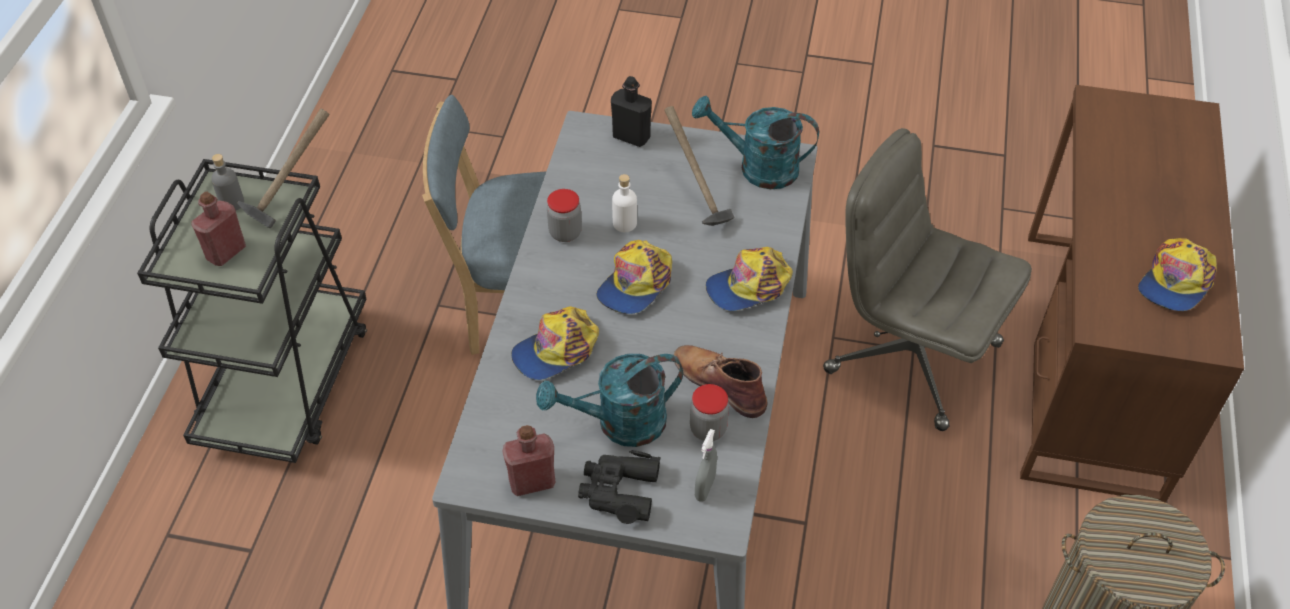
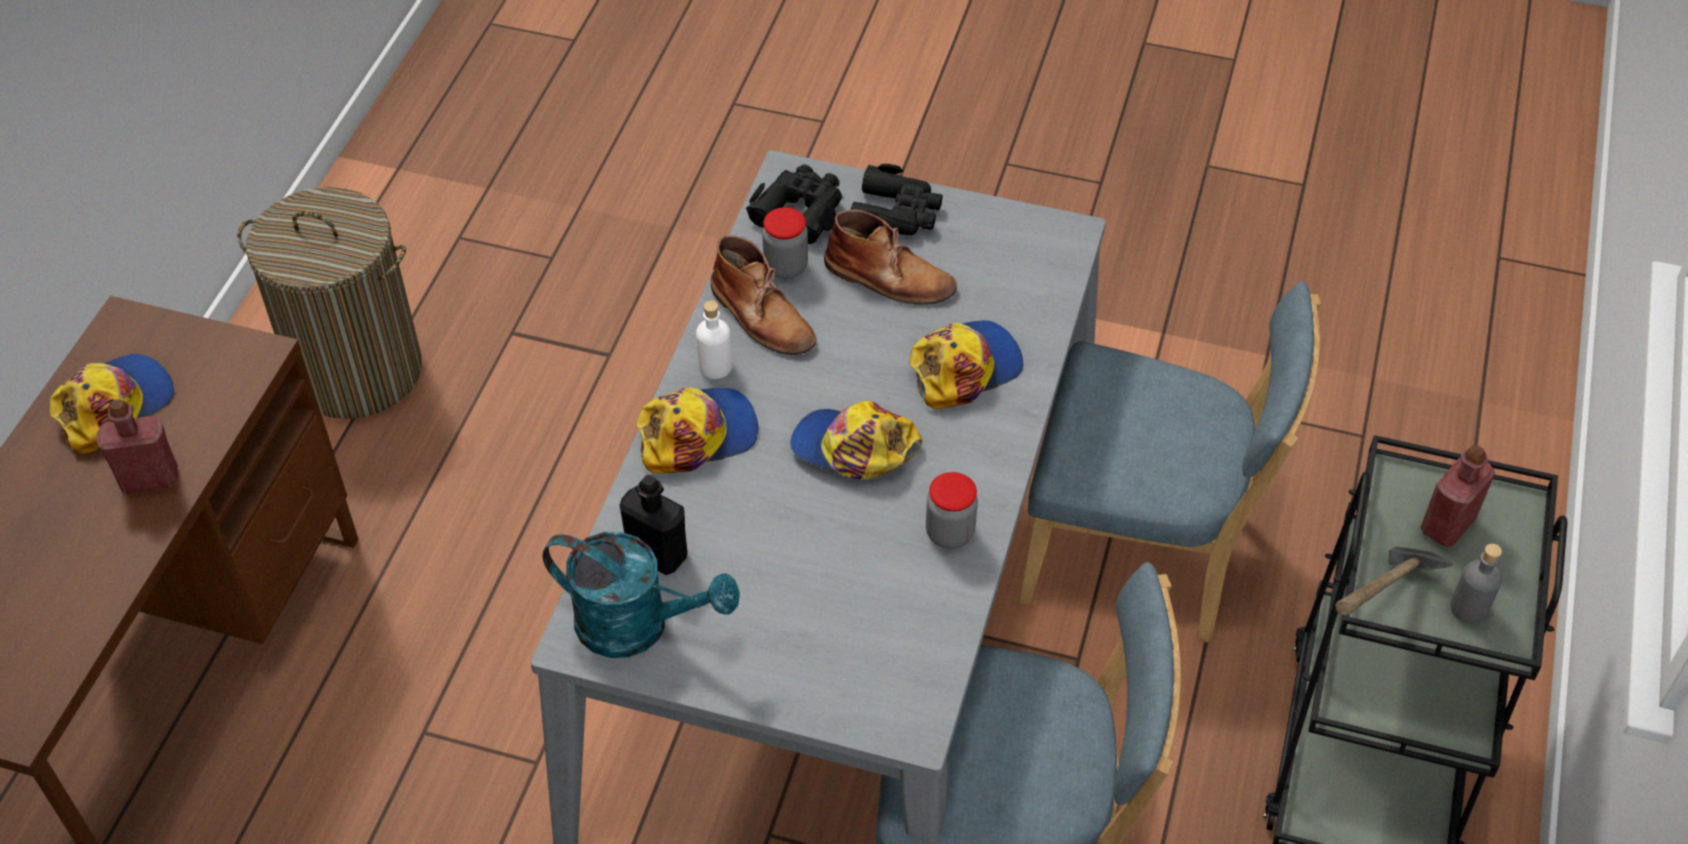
camera: 175 degrees left, 0 degrees up
(420, 509) = (1142, 556): none -> blue chair
(532, 482) = (993, 227): red bottle -> red bottle (150, 479)
(619, 424) = (890, 278): turquoise watering can -> brown boot
(624, 223) = (860, 542): white bottle -> white bottle (715, 366)
(631, 137) = (834, 702): black bottle -> black bottle (657, 554)
(635, 283) = (853, 449): cap -> cap turned 105 degrees counterclockwise
(694, 198) = (748, 577): hammer -> none
(705, 488) = (800, 209): grey spray bottle -> black binoculars
(910, 356) = (432, 721): grey office chair -> none

